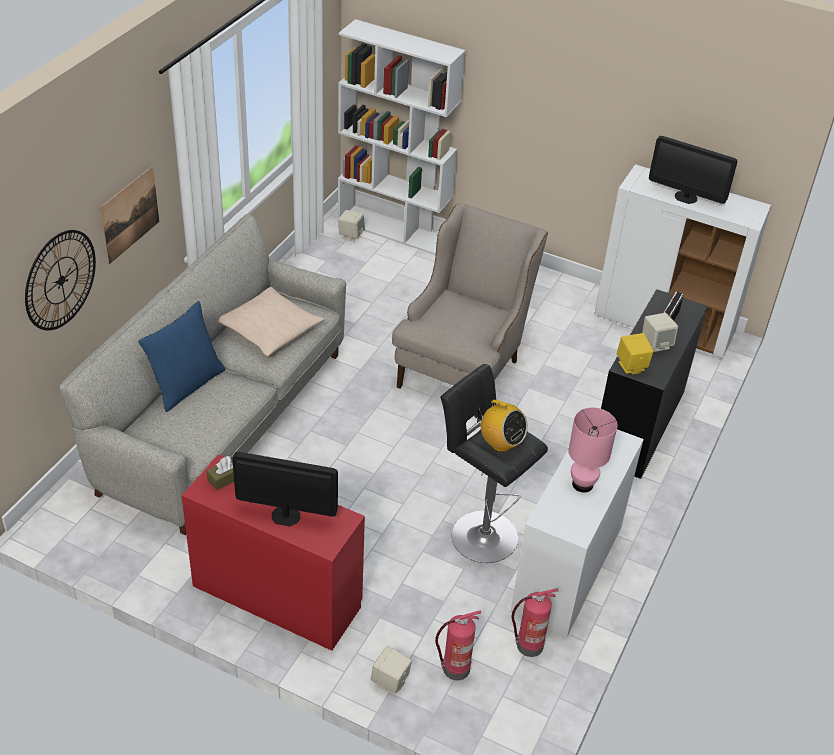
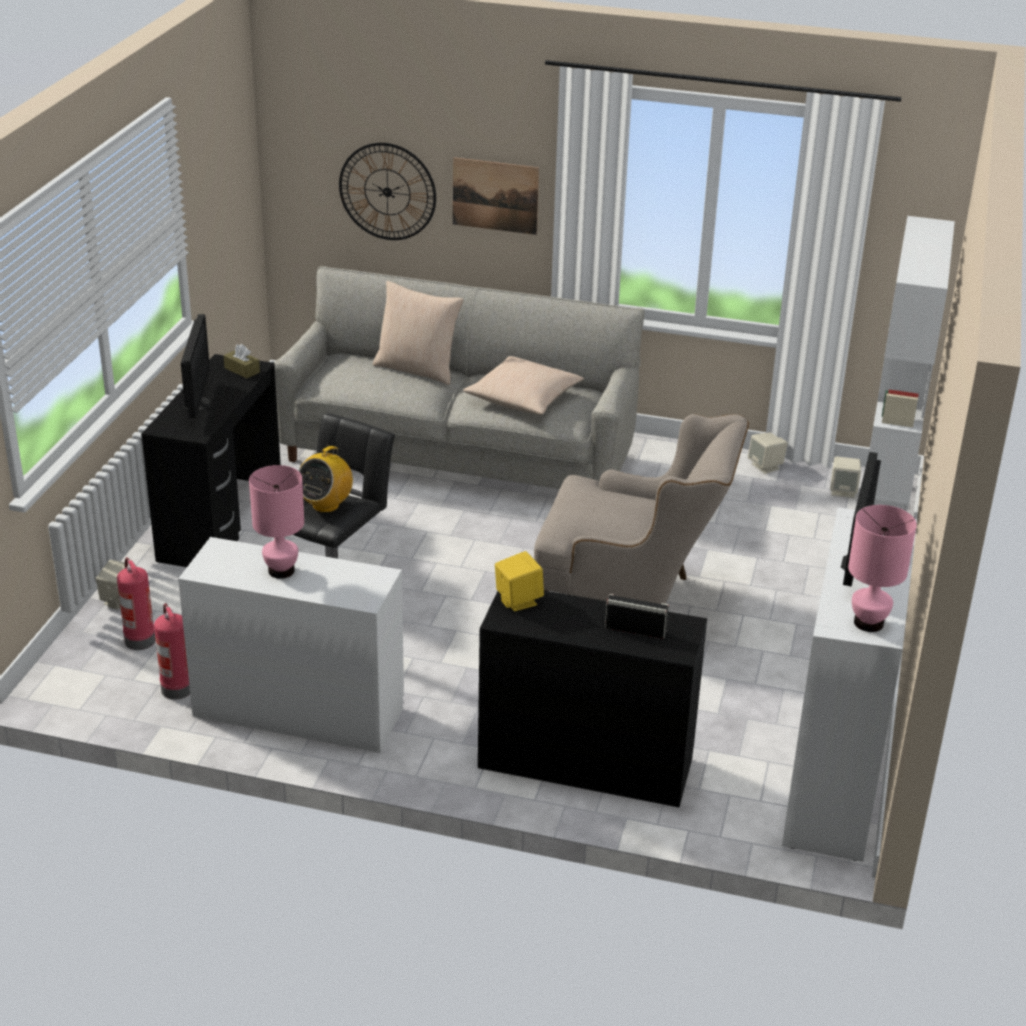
camera: 80 degrees right, 10 degrees down
(186, 384) = (417, 369): blue pillow -> beige pillow
(276, 596) = (220, 521): red desk -> black desk
(656, 344) = (575, 620): beige speaker -> beige speaker (766, 466)
(746, 209) = (868, 622): none -> pink table lamp

